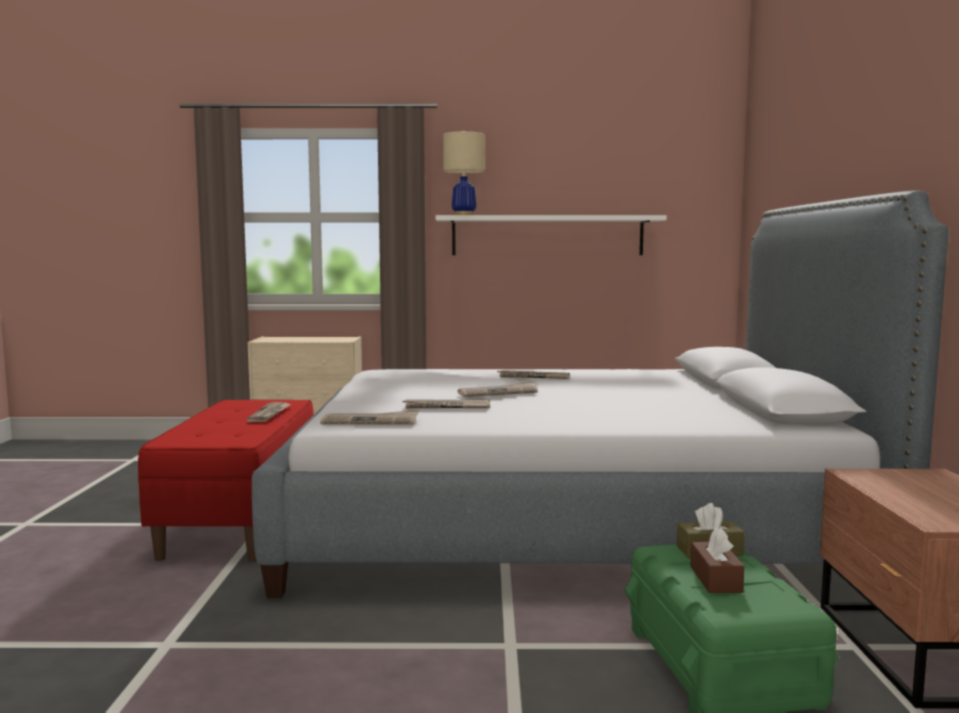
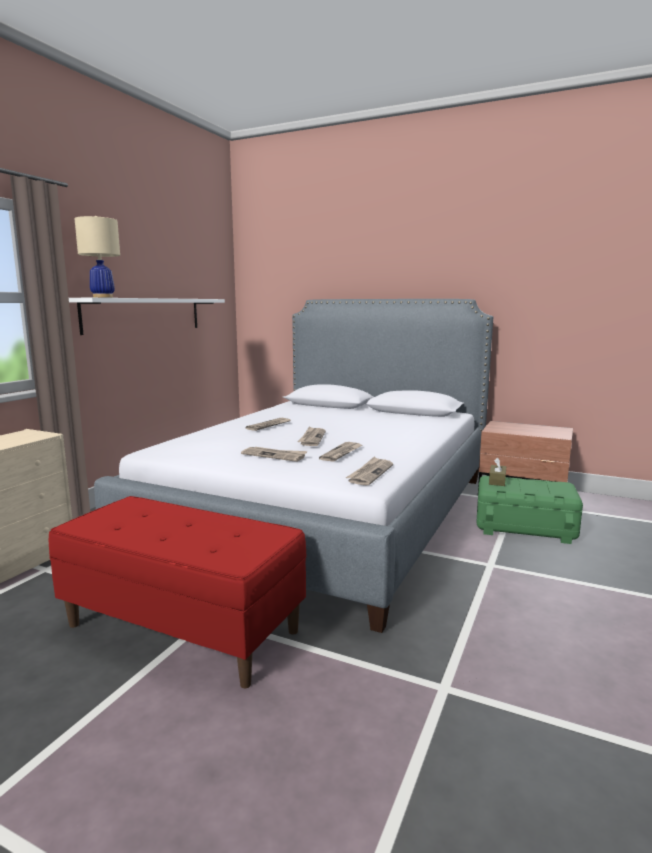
camera: 65 degrees left, 5 degrees up
(270, 414) = (173, 514): newspaper -> newspaper (274, 455)
(715, 579) = (531, 487): brown tissue box -> none

